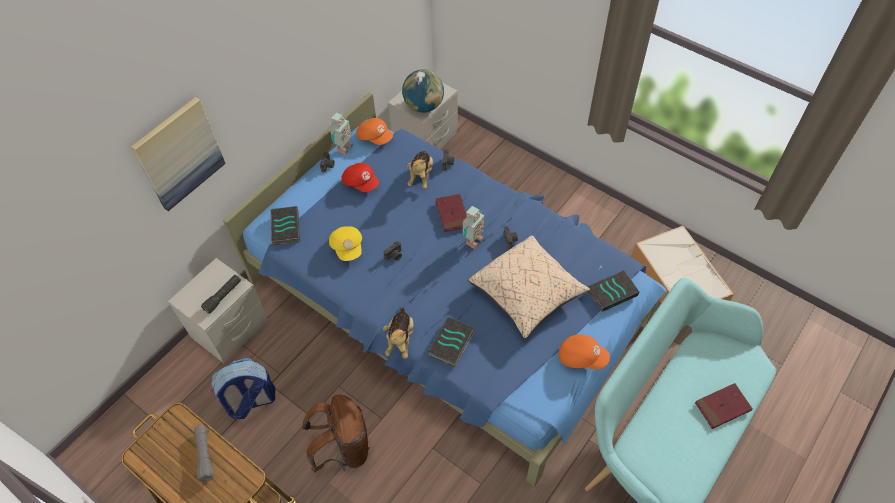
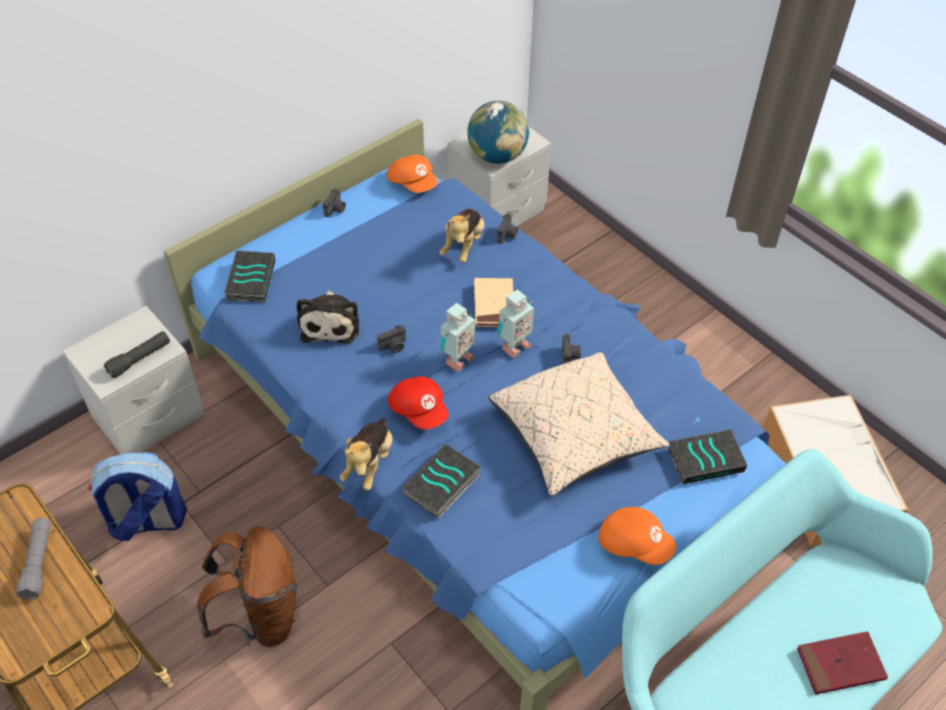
camera: 10 degrees right, 5 degrees down
(179, 154) = (109, 134): picture -> none
(343, 148) = (364, 189): toy robot -> toy robot (457, 360)
(348, 247) = (331, 323): yellow cap -> plush toy
(361, 183) = (375, 239): red cap -> red cap (420, 410)
(452, 214) = (494, 305): red book -> beige book

